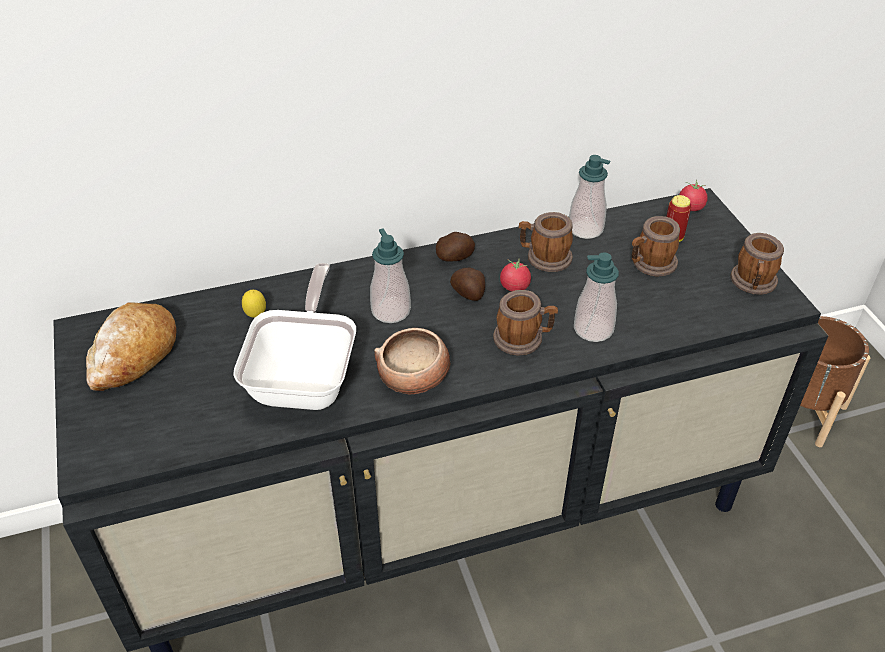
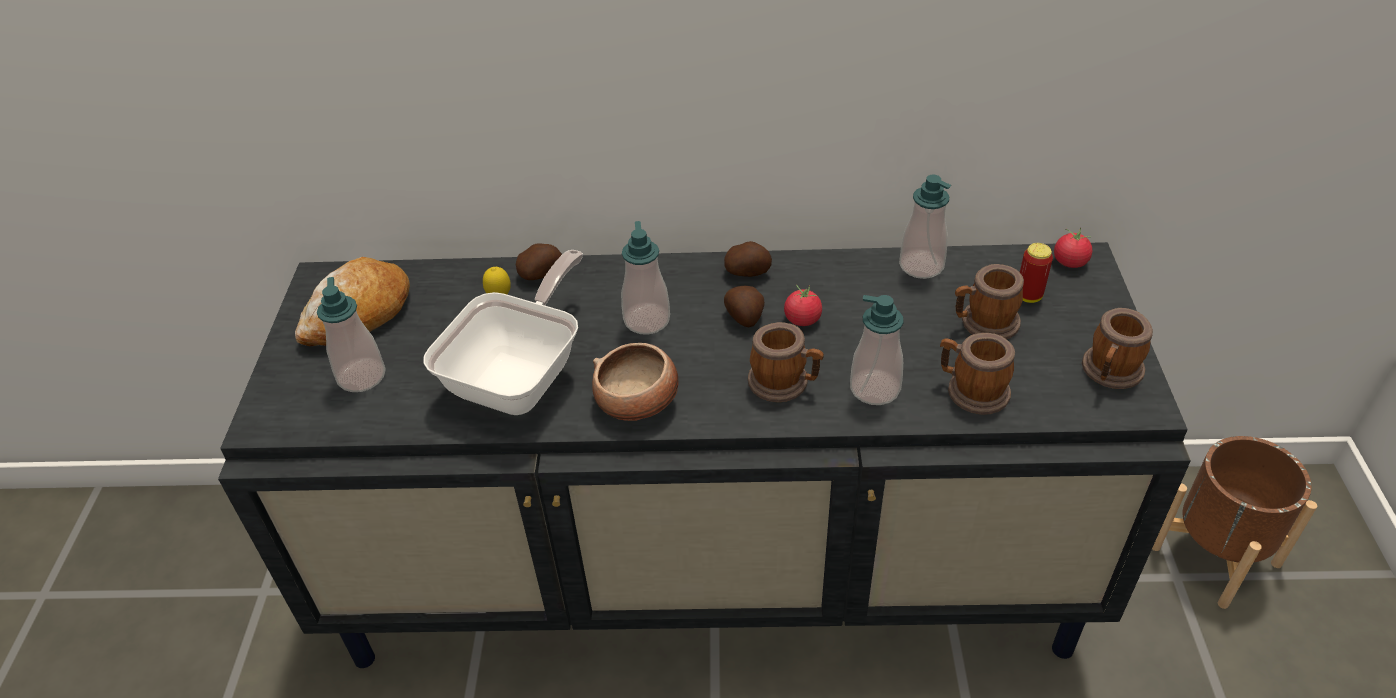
camera: 20 degrees right, 0 degrees up
(163, 407) = (361, 376): none -> soap dispenser
(283, 290) = (541, 274): none -> potato
(544, 257) = (854, 291): mug -> mug (971, 390)

